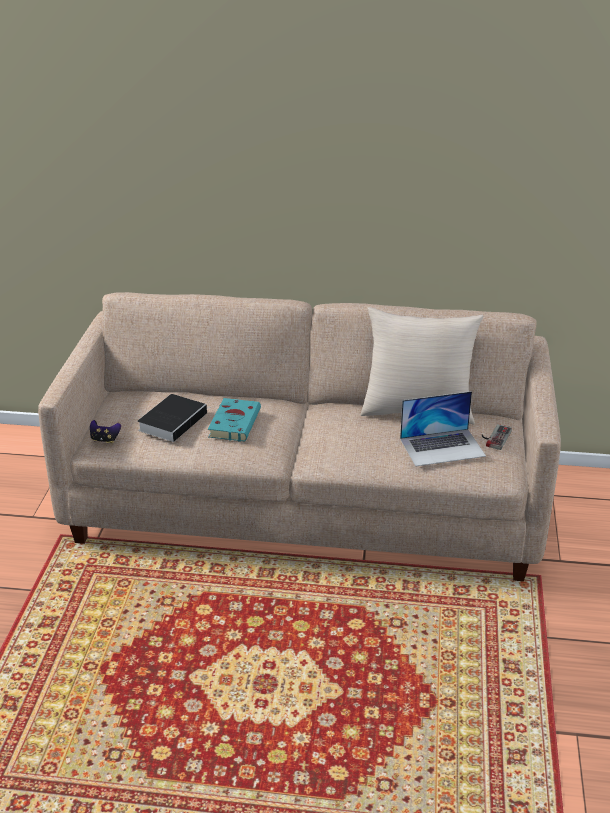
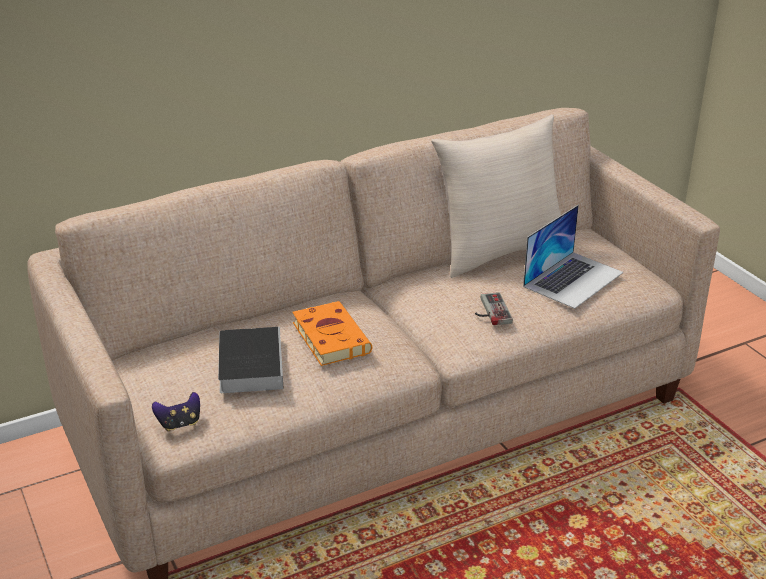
camera: 35 degrees left, 0 degrees up
(235, 422) = (329, 337): turquoise book -> orange book
(494, 437) = (602, 251): game controller -> game controller (490, 311)

